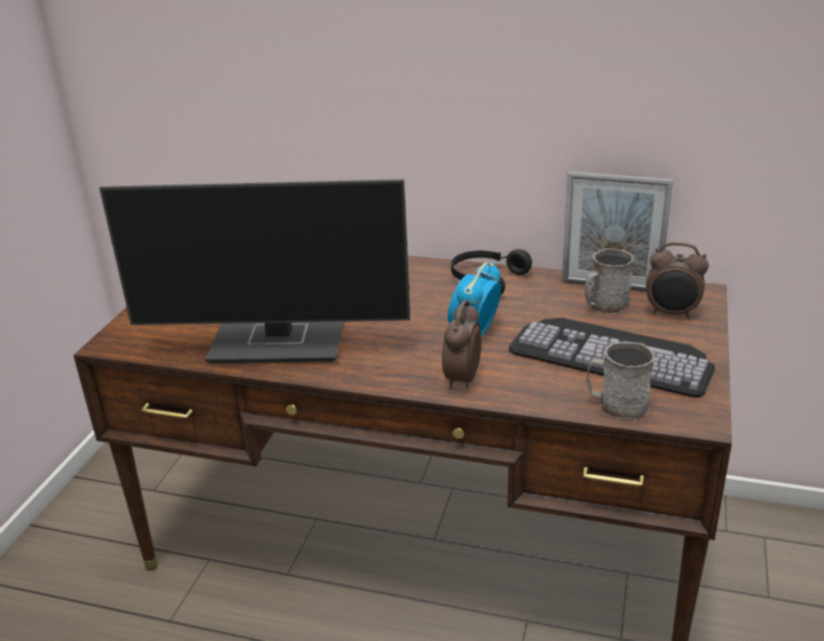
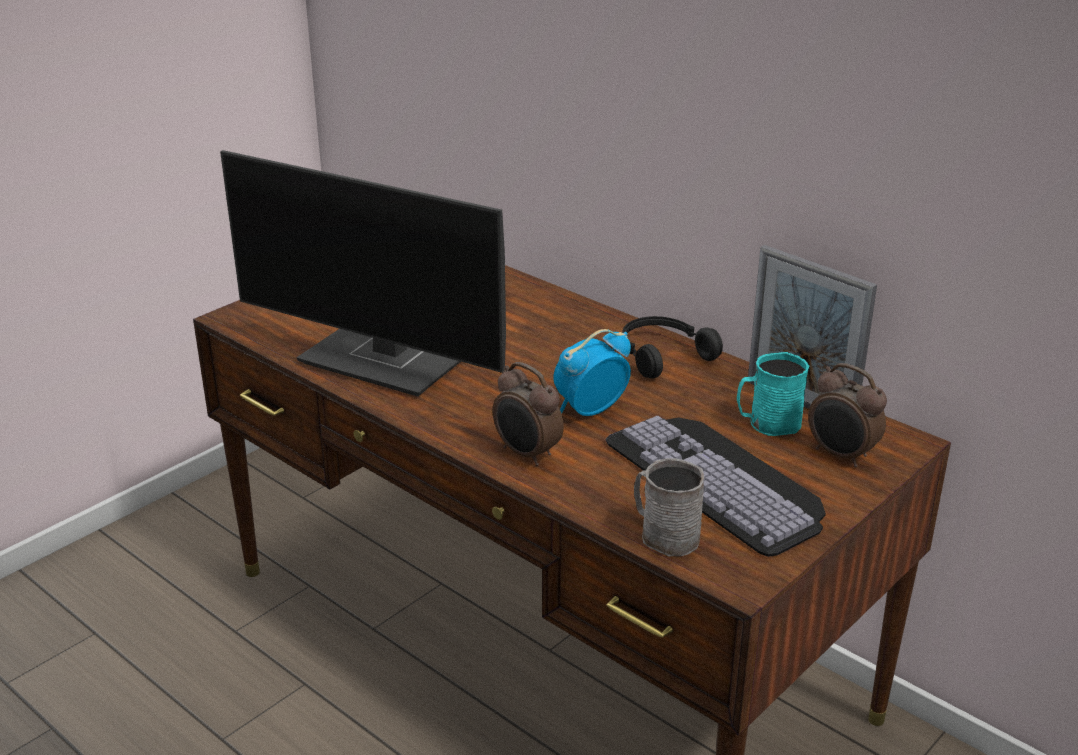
camera: 25 degrees right, 0 degrees up
(461, 379) = (526, 454): alarm clock -> alarm clock turned 90 degrees counterclockwise
(604, 306) = (767, 423): grey mug -> turquoise mug

